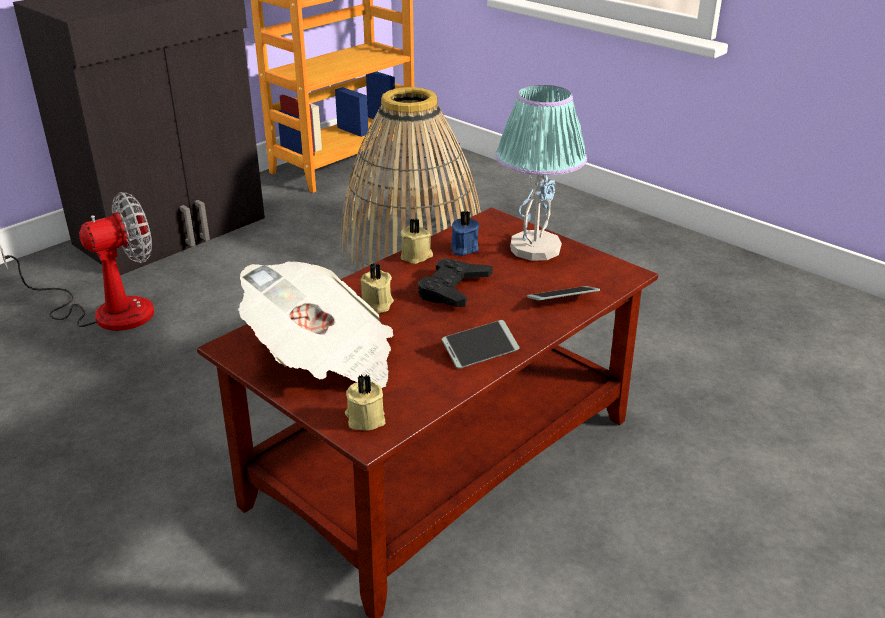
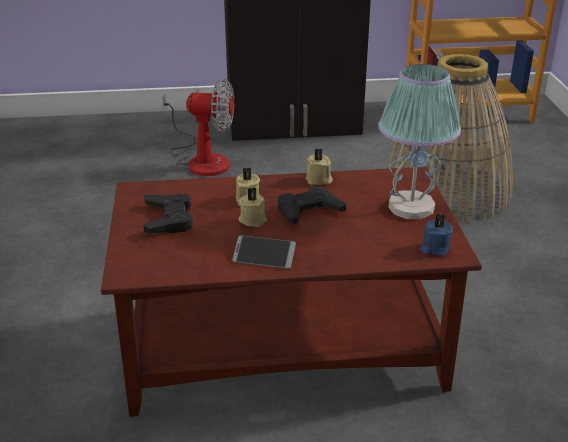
camera: 40 degrees right, 0 degrees up
(324, 359) = (168, 219): newspaper -> black game controller
(365, 418) = (138, 263): beige candle -> beige candle (252, 219)
(463, 249) = (358, 187): blue candle -> blue candle (434, 248)
(562, 300) = (373, 250): phone -> none

